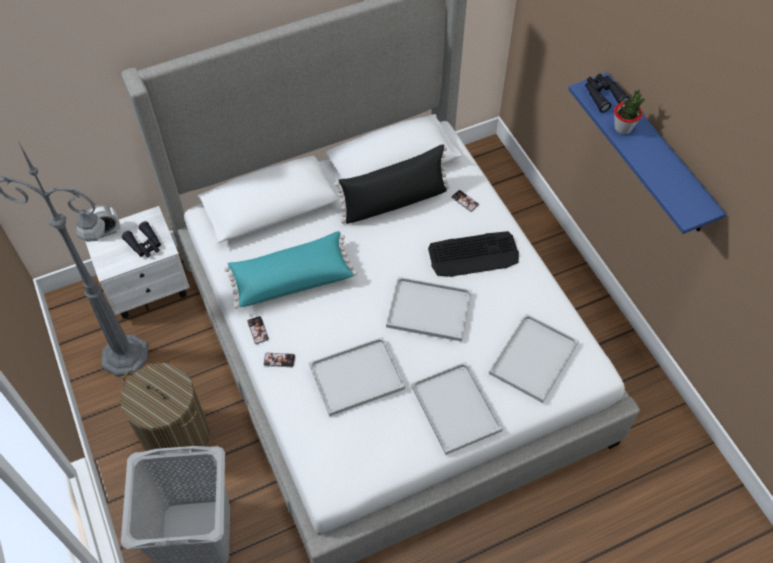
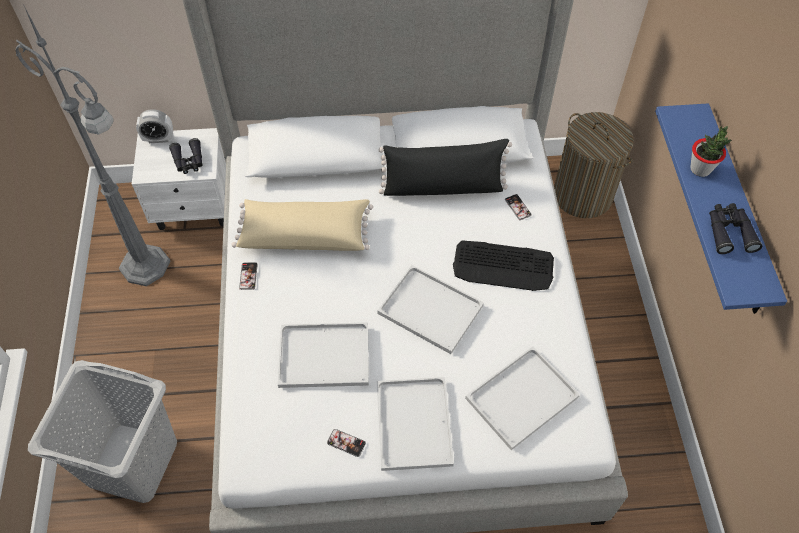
camera: 20 degrees right, 0 degrees up
(177, 437) = (157, 360): laundry basket -> laundry basket (582, 195)
(279, 360) = (255, 313): phone -> phone (346, 443)
(291, 278) = (305, 234): turquoise pillow -> beige pillow
(603, 95) = (692, 127): black binoculars -> black binoculars (729, 232)

